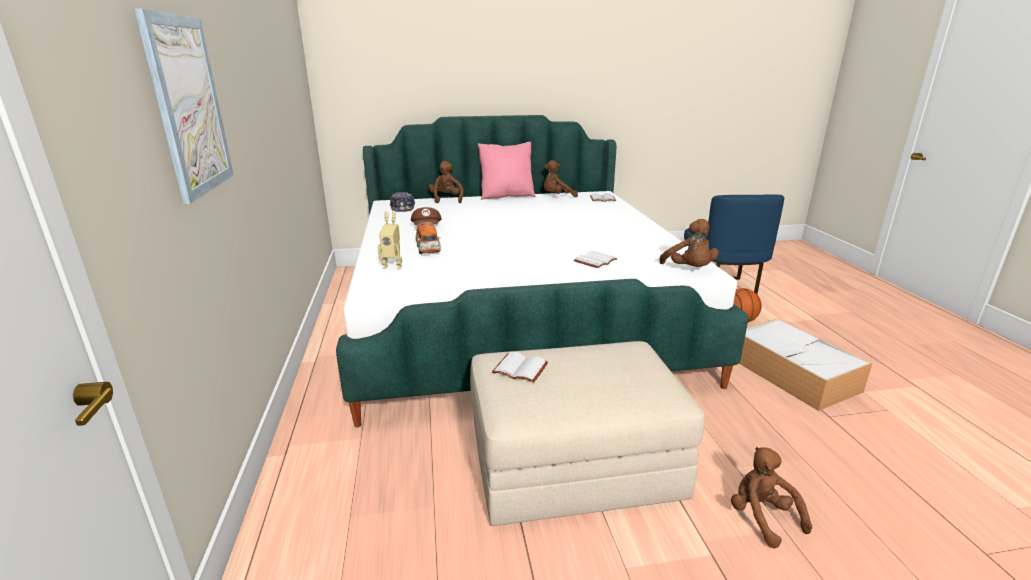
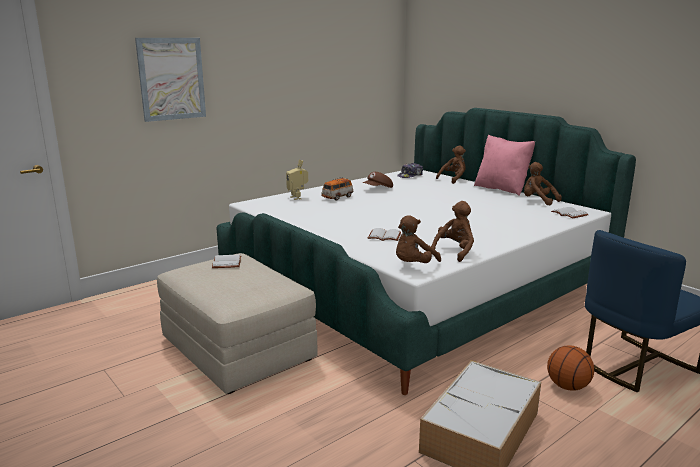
camera: 60 degrees right, 5 degrees down
(762, 517) = (230, 430): brown plush toy -> brown plush toy (454, 252)

